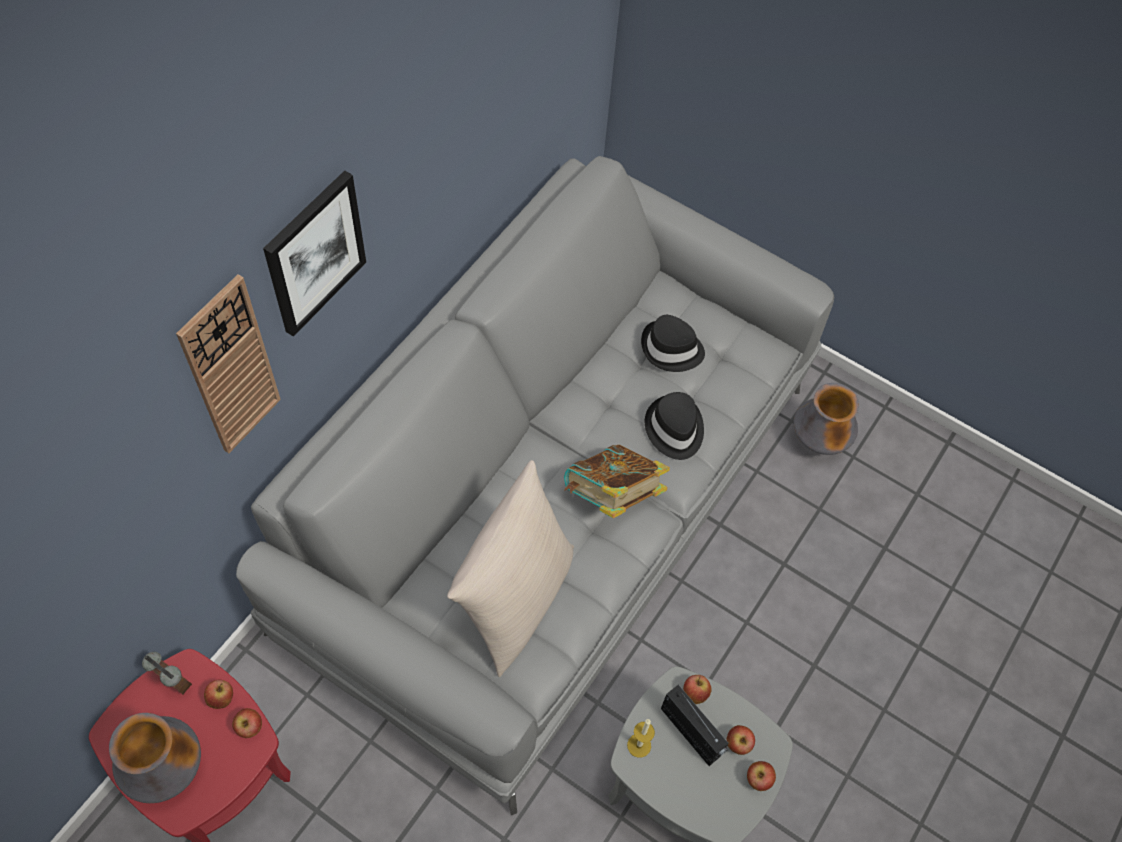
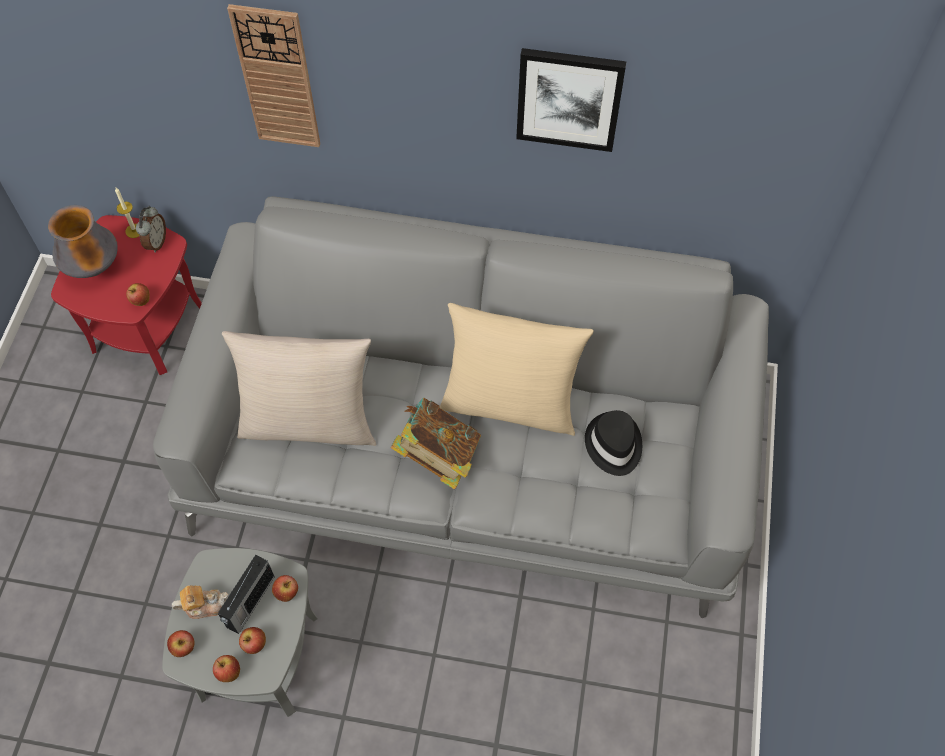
camera: 70 degrees right, 0 degrees up
(221, 698) = (156, 275): apple -> apple (184, 648)
(314, 253) = (382, 67): picture -> picture (569, 99)
(584, 411) = (510, 403): none -> beige pillow
(639, 745) = (224, 566): candle -> candle (134, 230)
(674, 429) = (530, 479): black hat -> none
(675, 780) = (204, 605): none -> teapot
(818, 440) = (659, 655): vase -> none

